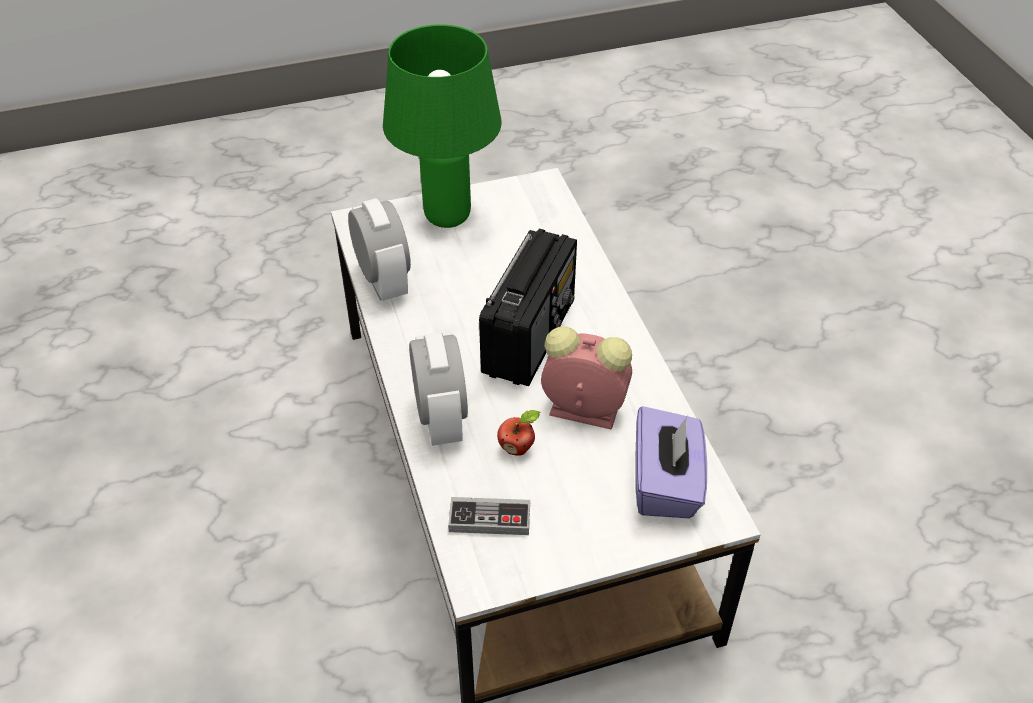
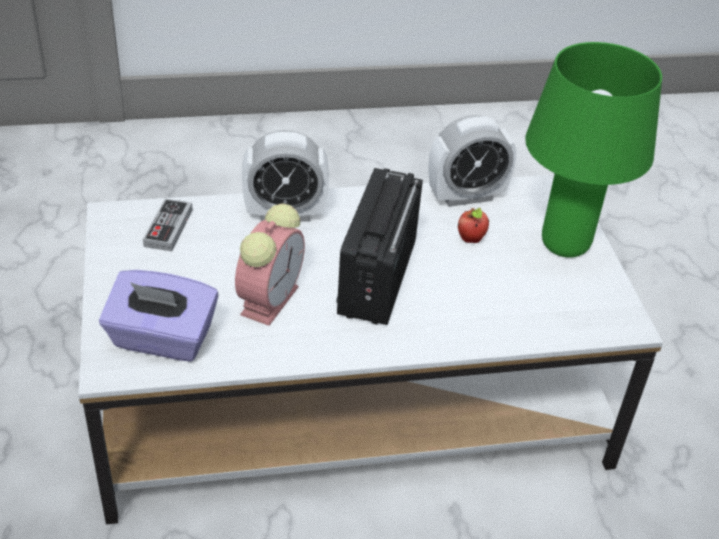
camera: 95 degrees right, 5 degrees down
(518, 448) = (237, 253): apple -> apple (471, 240)
(529, 336) = (377, 279): radio -> radio turned 75 degrees clockwise

